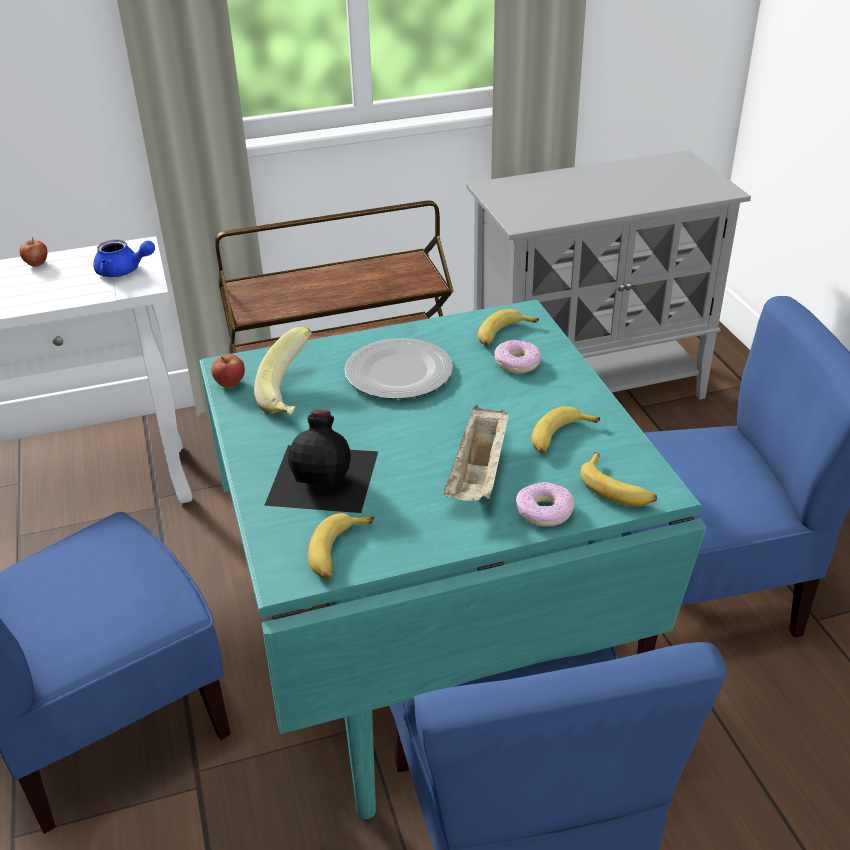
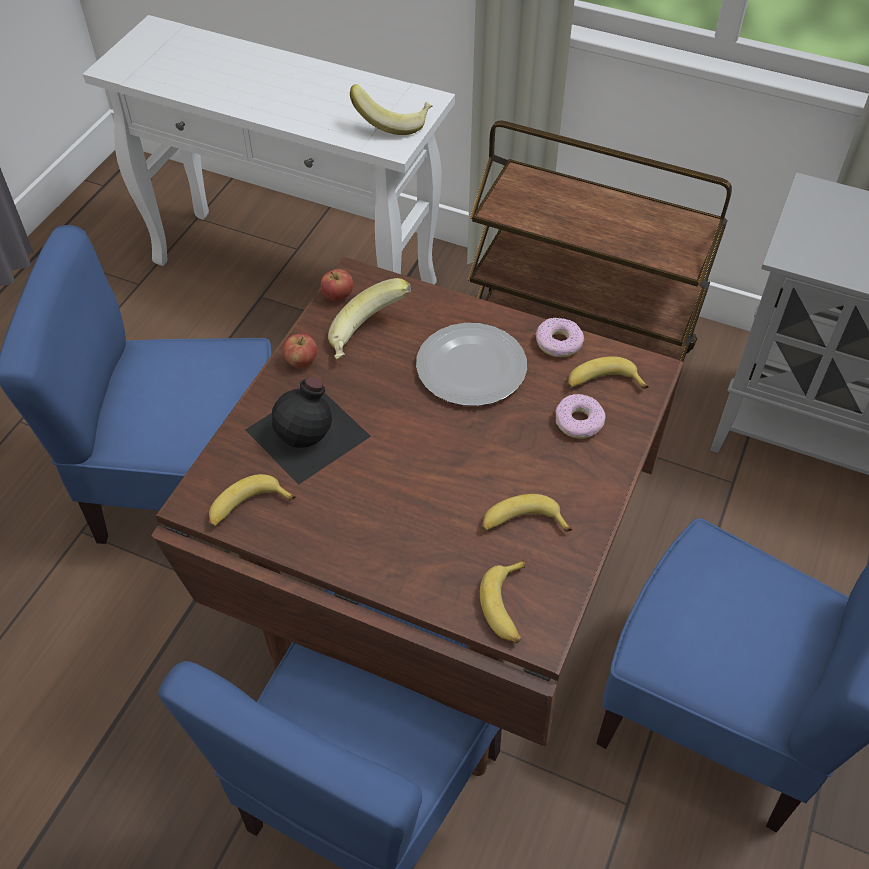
camera: 40 degrees right, 15 degrees up
(36, 264) = (340, 79): apple -> apple (301, 361)
(124, 271) = (393, 122): blue teapot -> banana
(429, 672) = (432, 616): turquoise dining table -> brown dining table
(478, 474) = (419, 512): beige tray -> none
(544, 511) = (426, 584): donut -> donut (558, 343)

